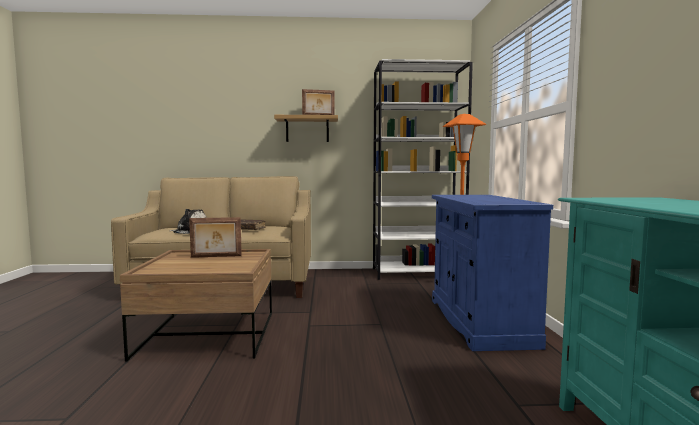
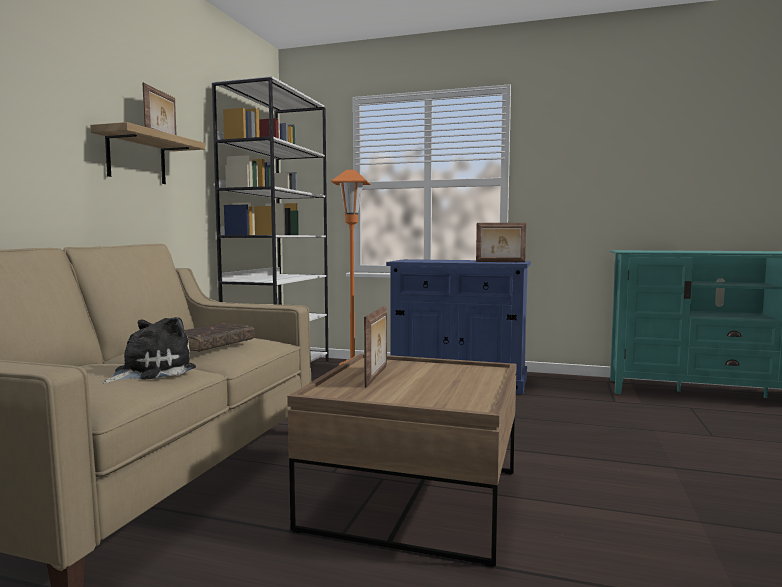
camera: 70 degrees left, 0 degrees up
(486, 202) = (500, 262): none -> picture frame

